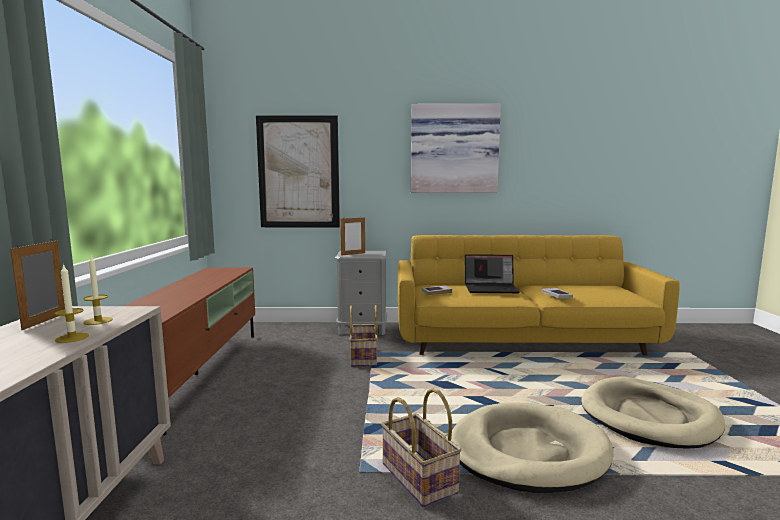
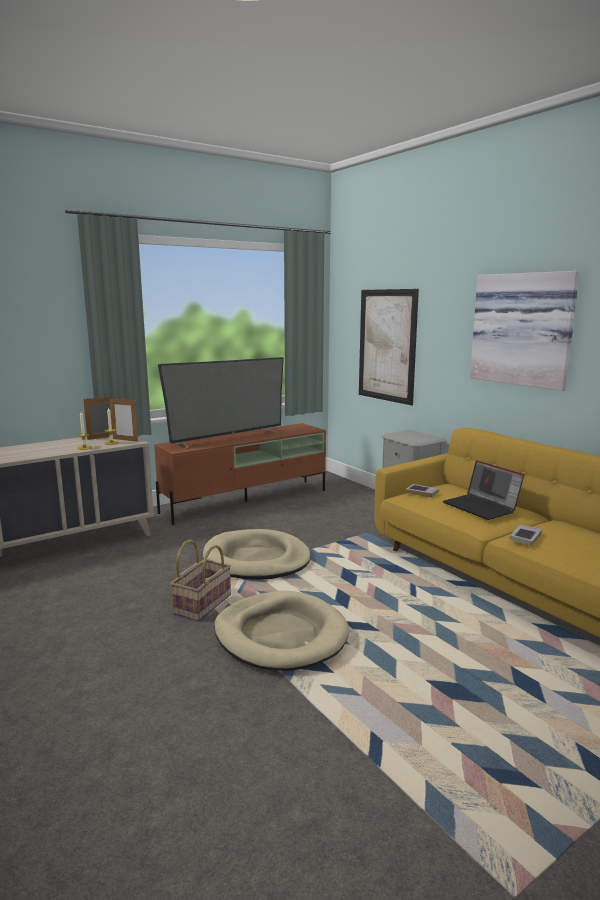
camera: 55 degrees right, 5 degrees up
(177, 293) = (228, 438): none -> television
(353, 254) = (401, 435): picture frame -> picture frame (125, 440)
(364, 357) = (351, 534): basket -> none
(649, 417) = (431, 688): beige dog bed -> beige dog bed (256, 559)

